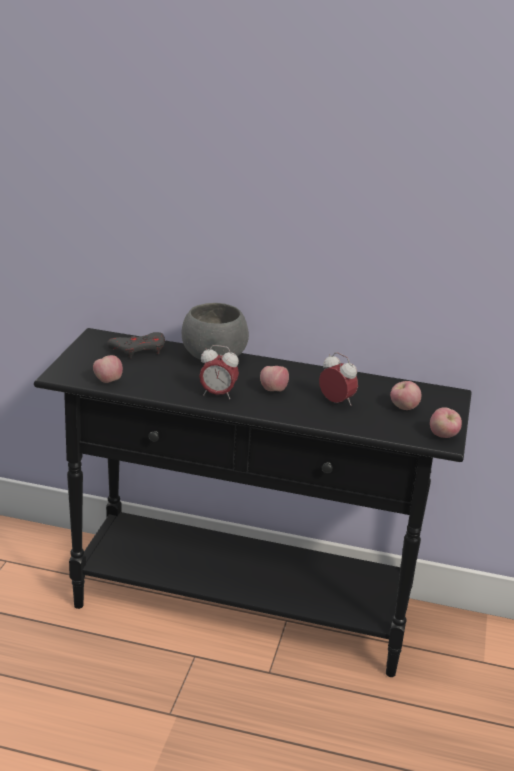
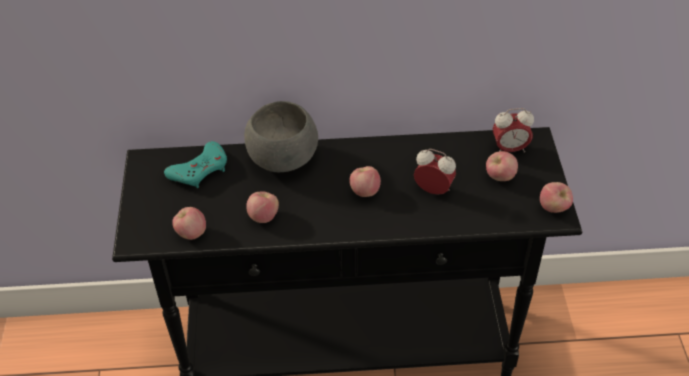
camera: 15 degrees left, 20 degrees up
(139, 349) = (200, 170): grey game controller -> turquoise game controller
(175, 385) = (263, 216): none -> apple
(217, 394) = (313, 217): alarm clock -> alarm clock (509, 149)

